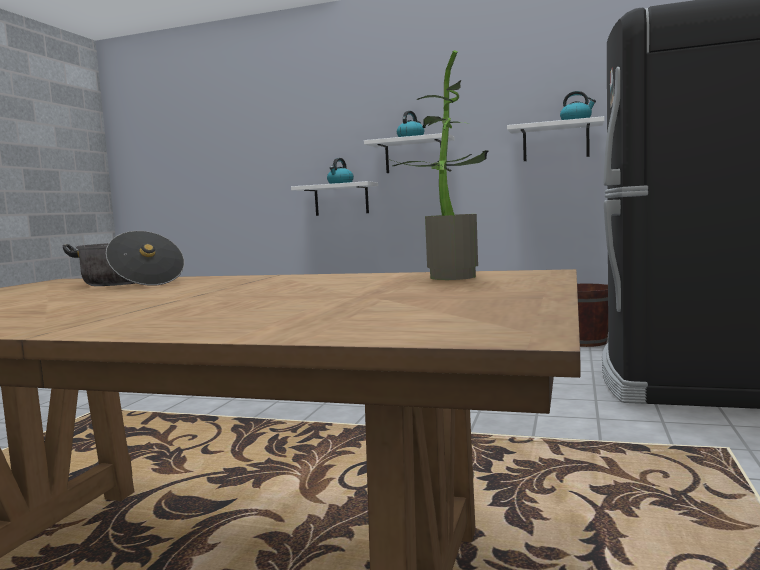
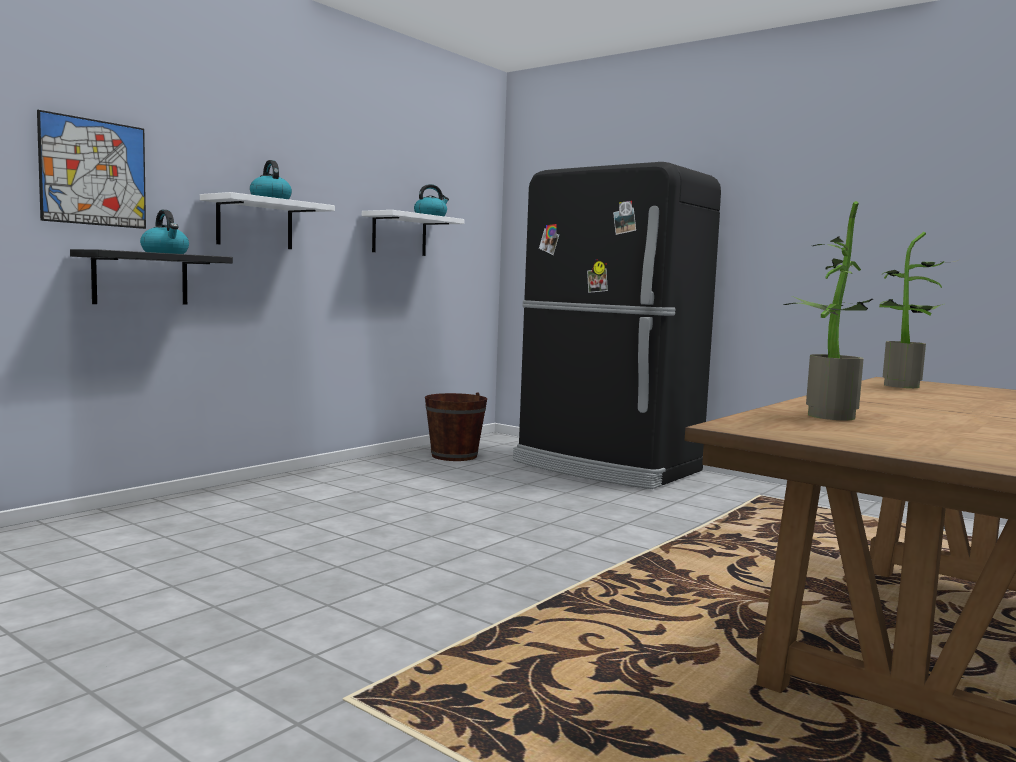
camera: 70 degrees left, 0 degrees up
(129, 283) = (823, 415): cooking pot -> potted plant
(314, 143) = (93, 172): none -> picture
(341, 199) = (141, 278): white shelf -> black shelf

